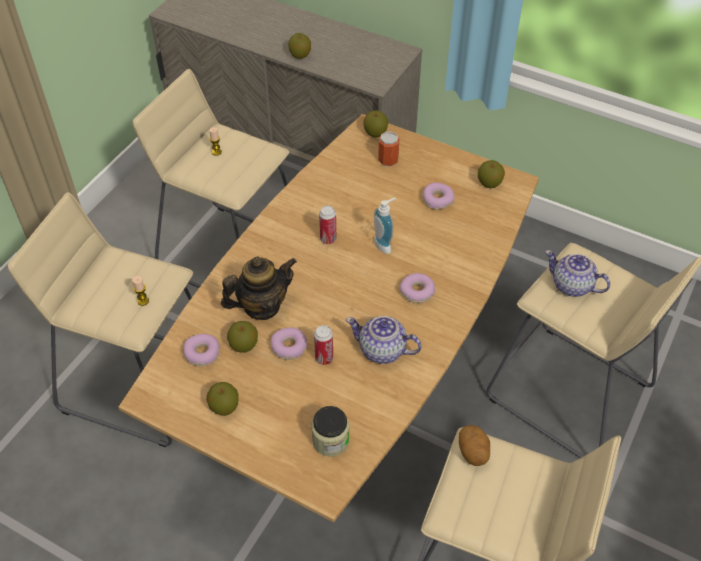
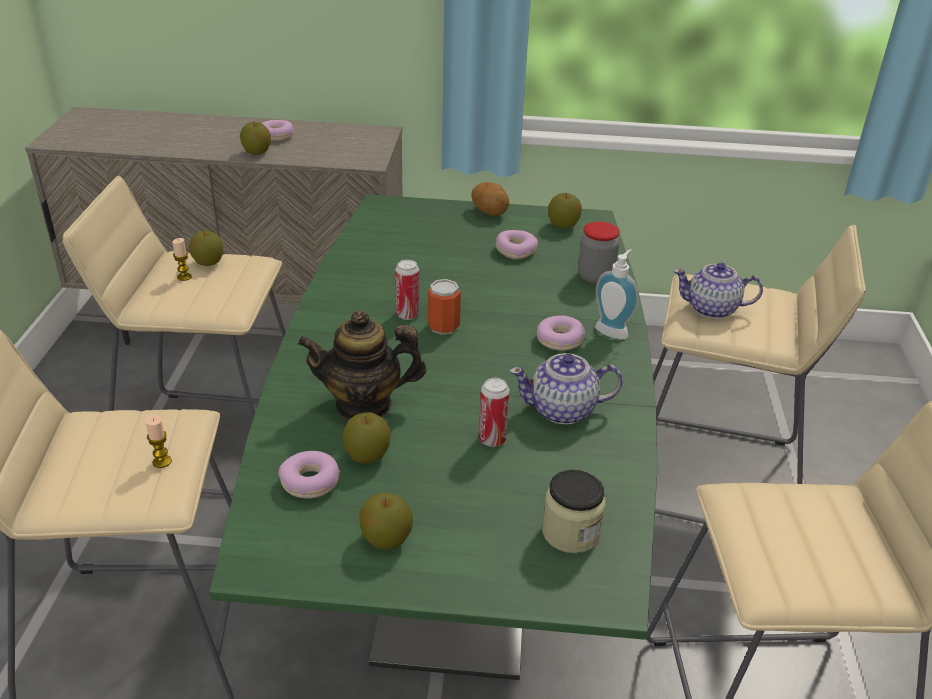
camera: 25 degrees left, 15 degrees down
(261, 306) = (364, 405): teapot -> teapot turned 135 degrees counterclockwise
(289, 347) = (435, 440): donut -> donut (277, 136)
(350, 396) = (458, 558): brown dining table -> green dining table
(375, 133) = (395, 207): apple -> apple (208, 262)
(385, 244) = (484, 304): soap dispenser -> soap dispenser (613, 330)
(388, 160) = (429, 227): can -> can (443, 326)
(473, 452) = (740, 505): potato -> potato (490, 212)
(480, 241) = (595, 277): none -> jar

